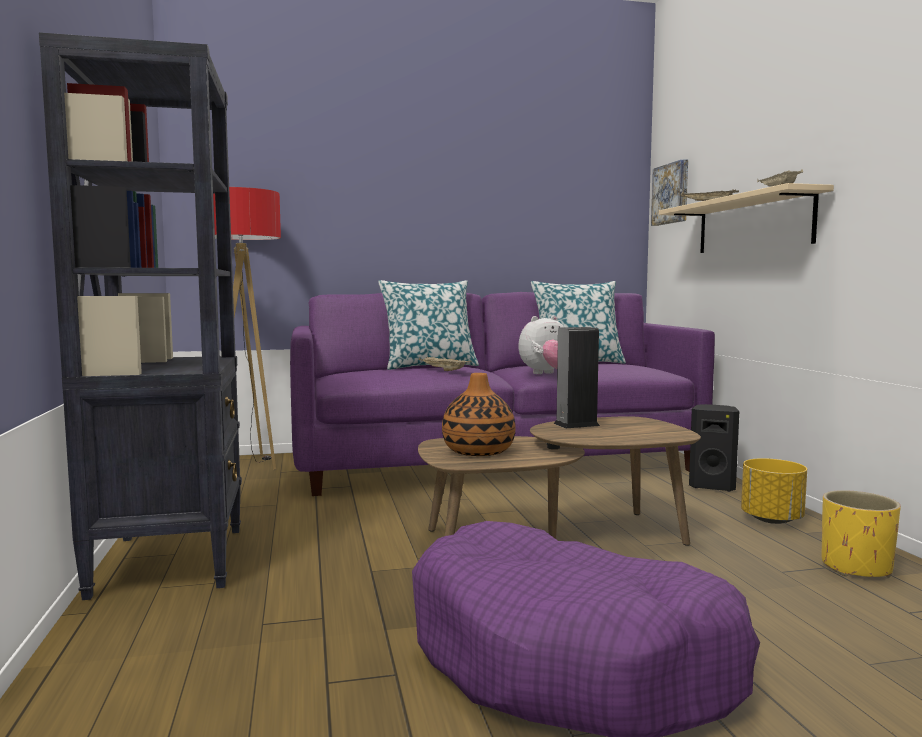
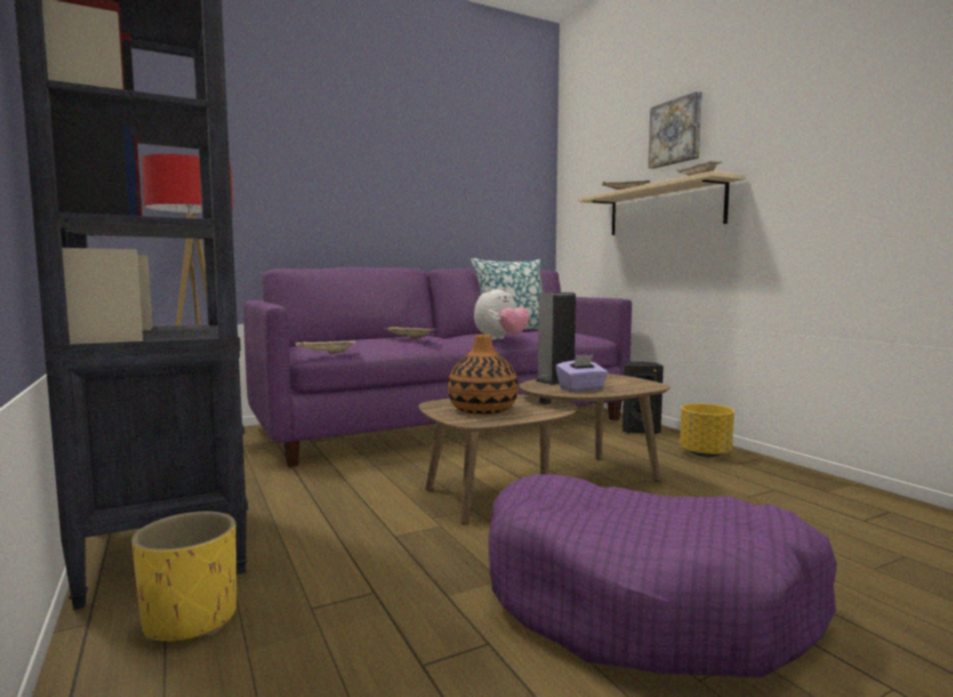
camera: 15 degrees left, 0 degrees up
(351, 384) = (326, 353): none -> beige tray
(429, 366) = (385, 336): pillow -> none
(593, 435) = (581, 389): none -> purple tissue box
(672, 194) = (581, 186): picture -> picture (676, 132)
(856, 568) = (796, 488): yellow planter -> yellow planter (190, 620)

